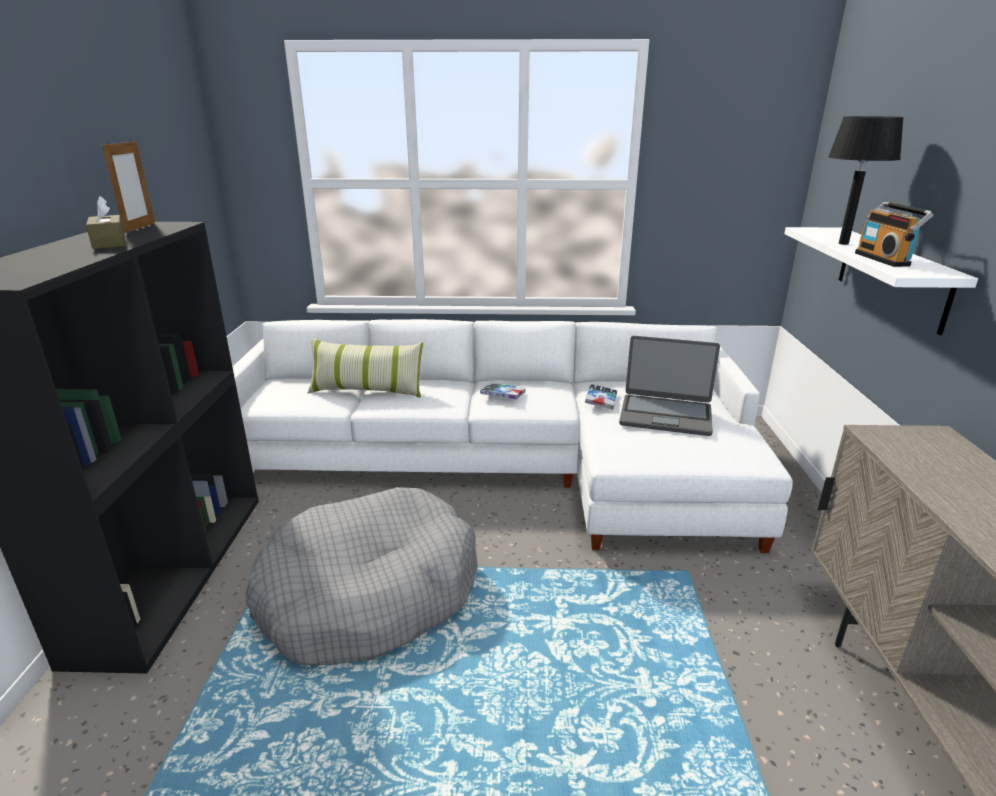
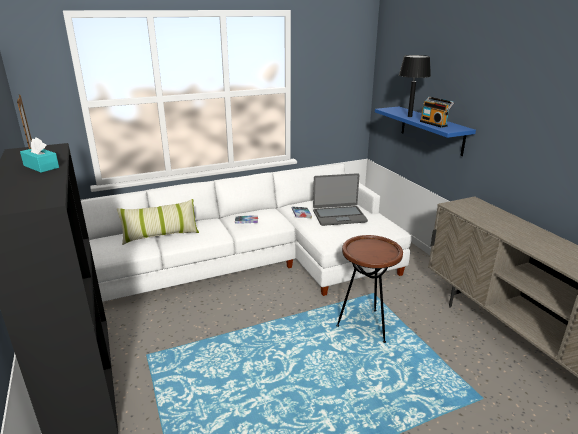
camera: 25 degrees left, 0 degrees up
(109, 243) = (41, 166): brown tissue box -> turquoise tissue box
(369, 594) = (221, 352): grey dog bed -> none
(634, 629) = (365, 326): none -> brown side table
(891, 276) = (431, 130): white shelf -> blue shelf

